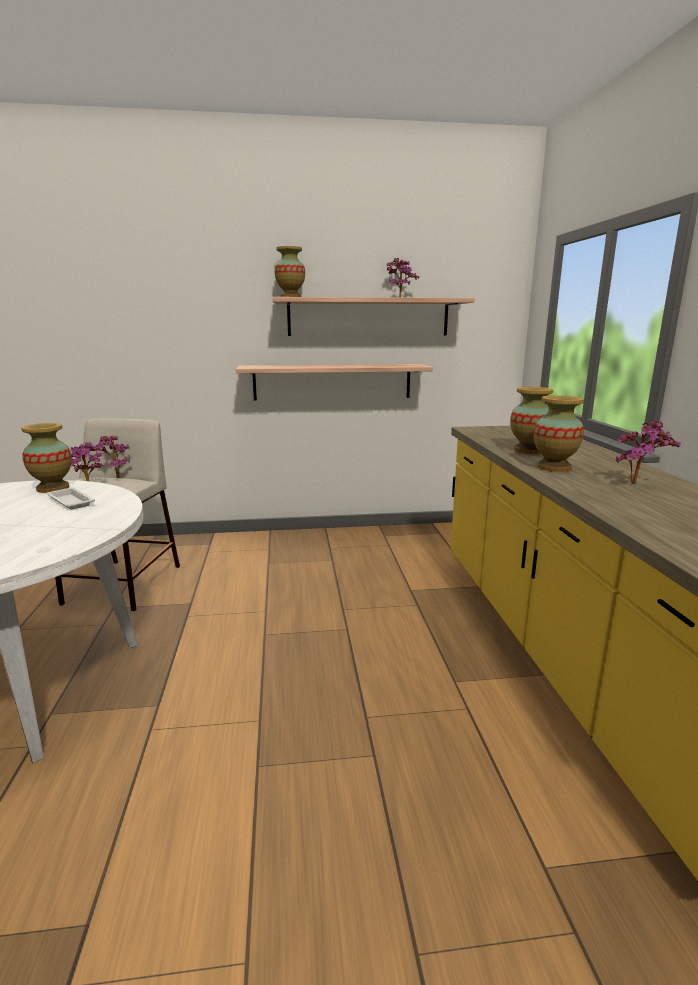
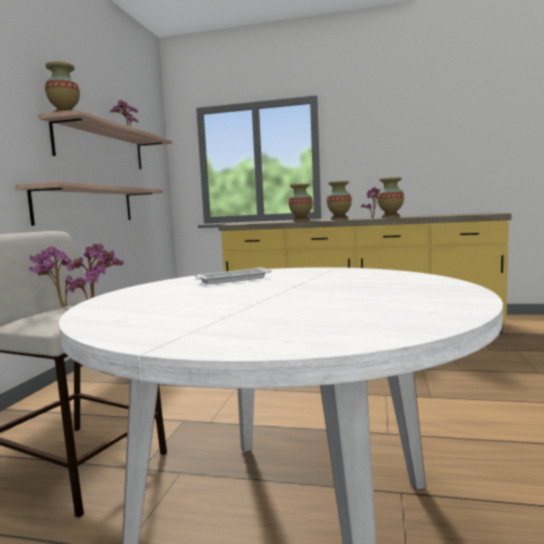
camera: 70 degrees left, 10 degrees down
(53, 488) = (161, 288): vase -> vase (390, 217)

